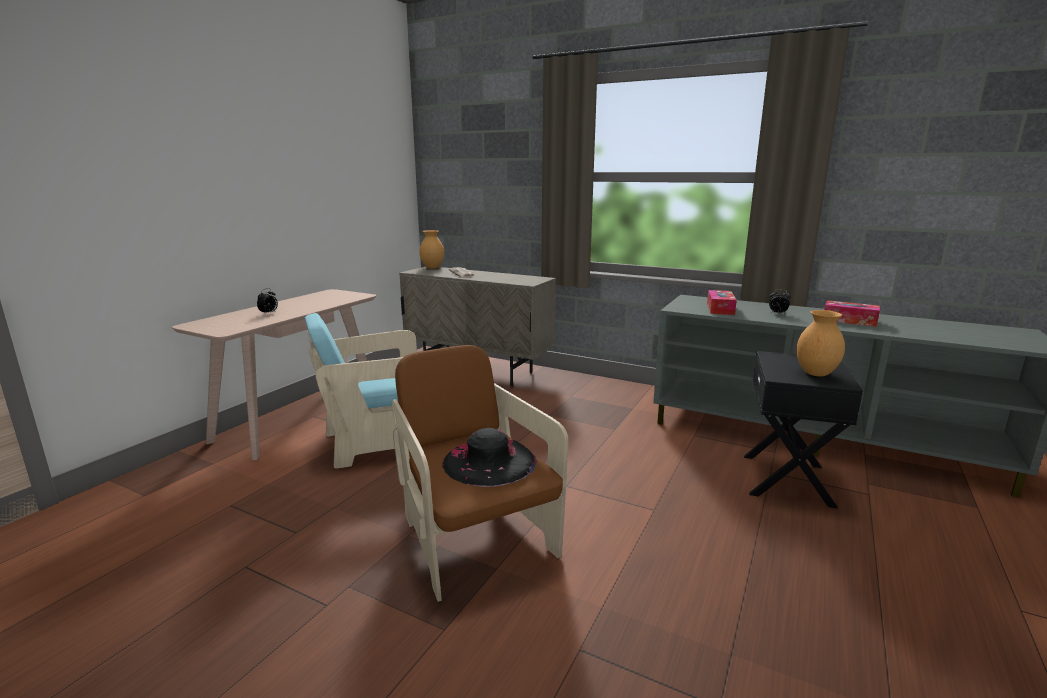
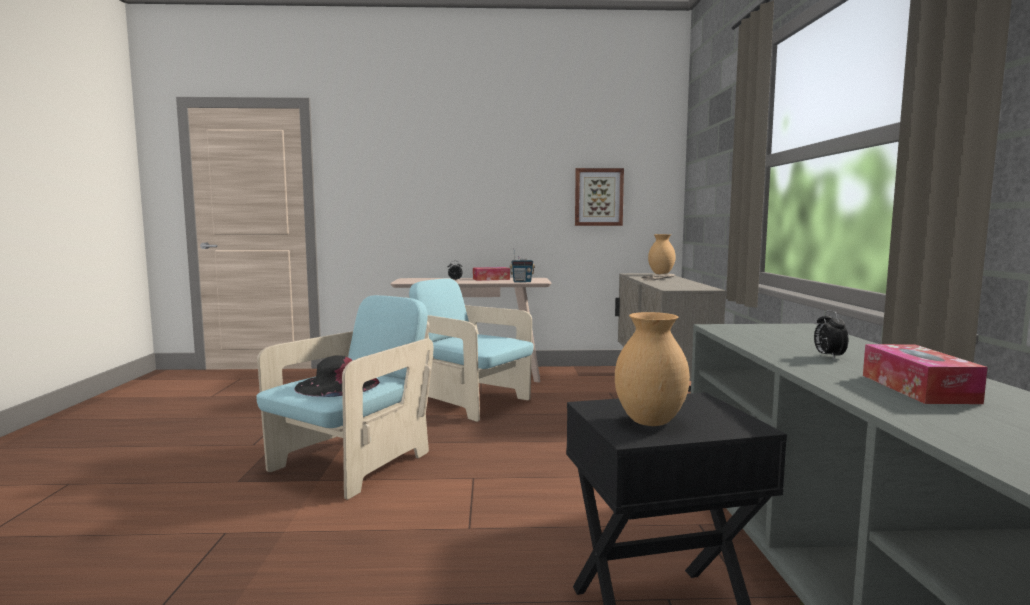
camera: 60 degrees right, 10 degrees down
(348, 299) = (522, 282): none -> radio
(360, 195) = (598, 197): none -> picture
(474, 539) = (353, 464): brown armchair -> turquoise armchair
(720, 309) = (773, 337): tissue box -> tissue box (491, 279)

